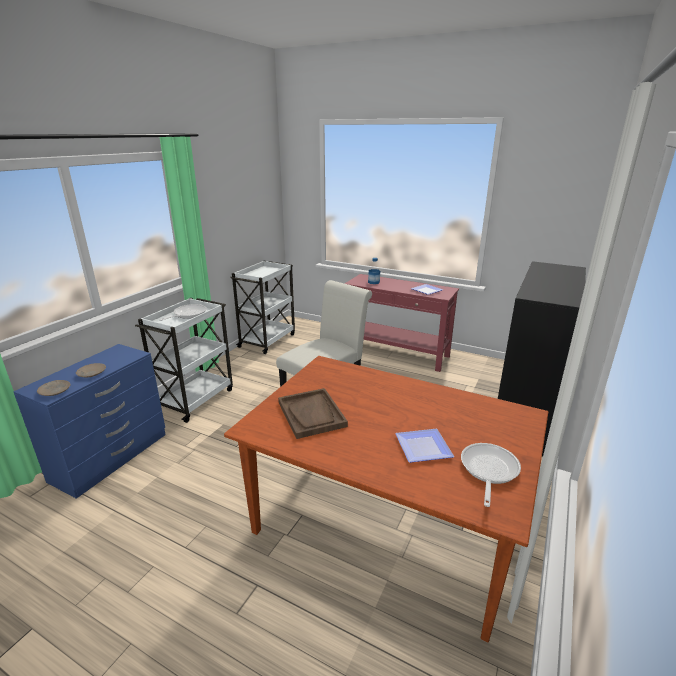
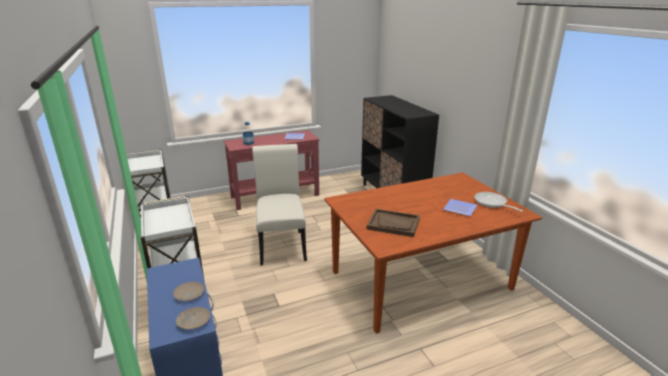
camera: 50 degrees left, 0 degrees up
(187, 314) = (167, 217): frying pan -> none

